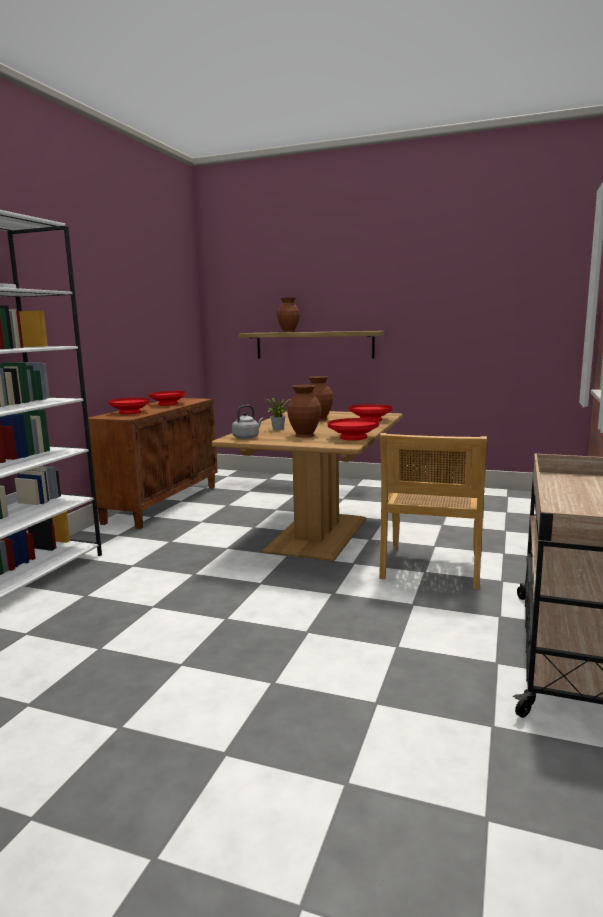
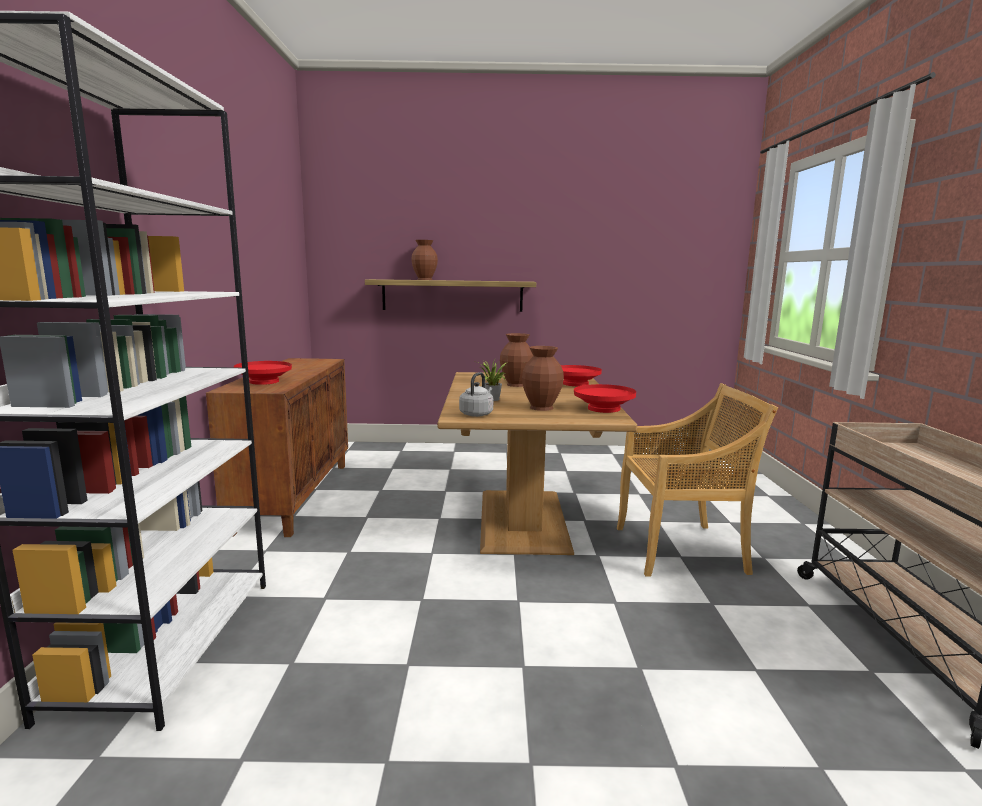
camera: 20 degrees left, 0 degrees up
(168, 404) = (297, 368): red bowl -> none
(431, 567) = (681, 549): beige chair -> beige chair turned 90 degrees counterclockwise

